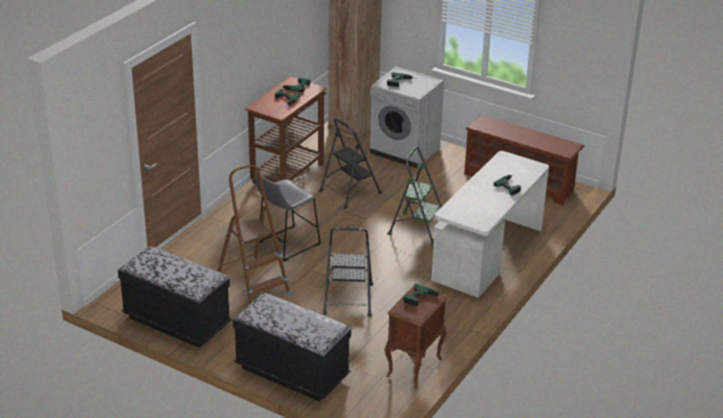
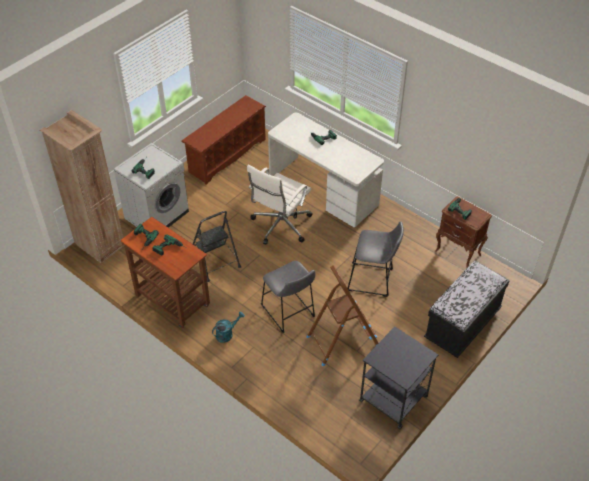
camera: 80 degrees left, 15 degrees up
(176, 321) = (393, 399): black bench -> black cart
(250, 209) = (227, 334): none -> turquoise watering can
(348, 300) = (373, 280): black step ladder -> grey stool
(416, 228) = (280, 225): green step ladder -> white office chair

